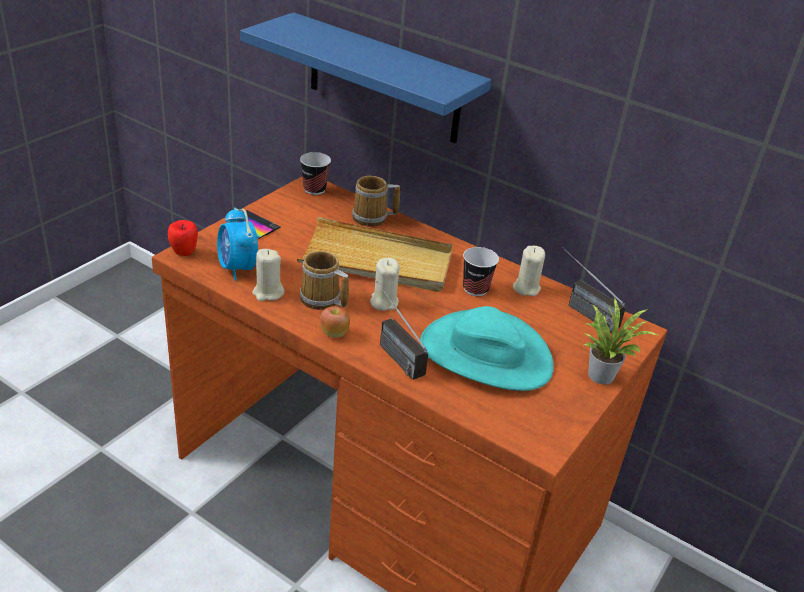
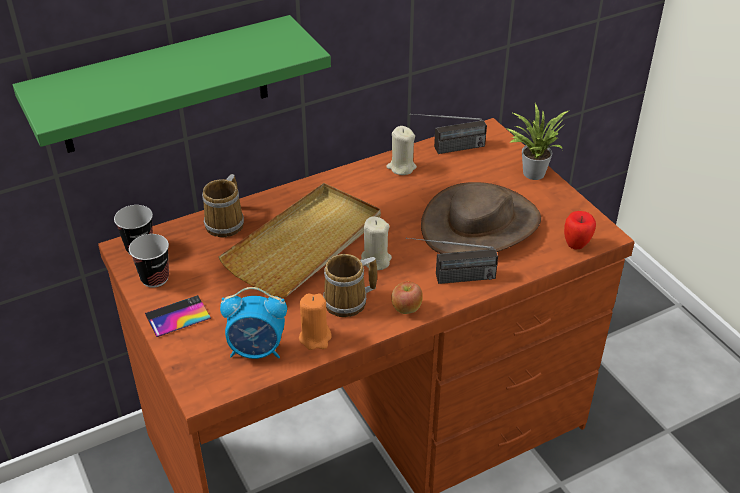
camera: 60 degrees left, 5 degrees up
(184, 253) = (199, 388): apple -> apple (576, 245)
(268, 293) = (315, 338): beige candle -> orange candle
(384, 79) = (164, 86): blue shelf -> green shelf
(475, 289) = (386, 197): cup -> cup (155, 278)
(485, 355) = (481, 224): turquoise hat -> brown hat

